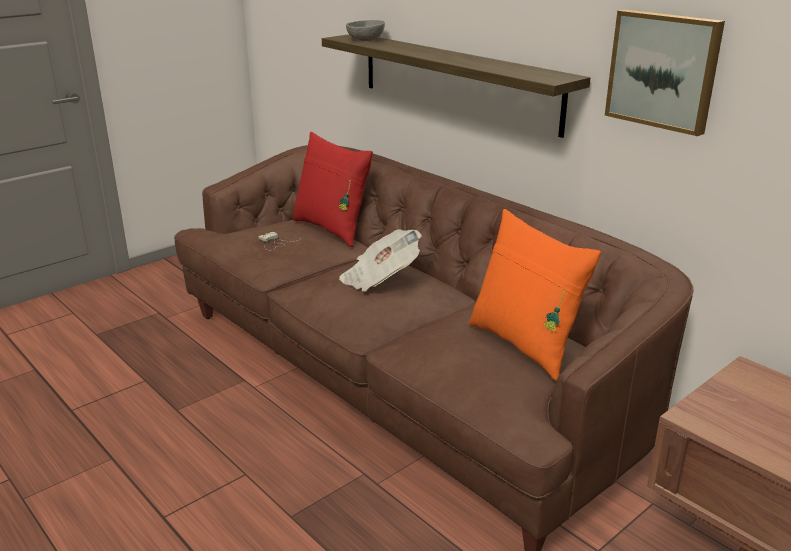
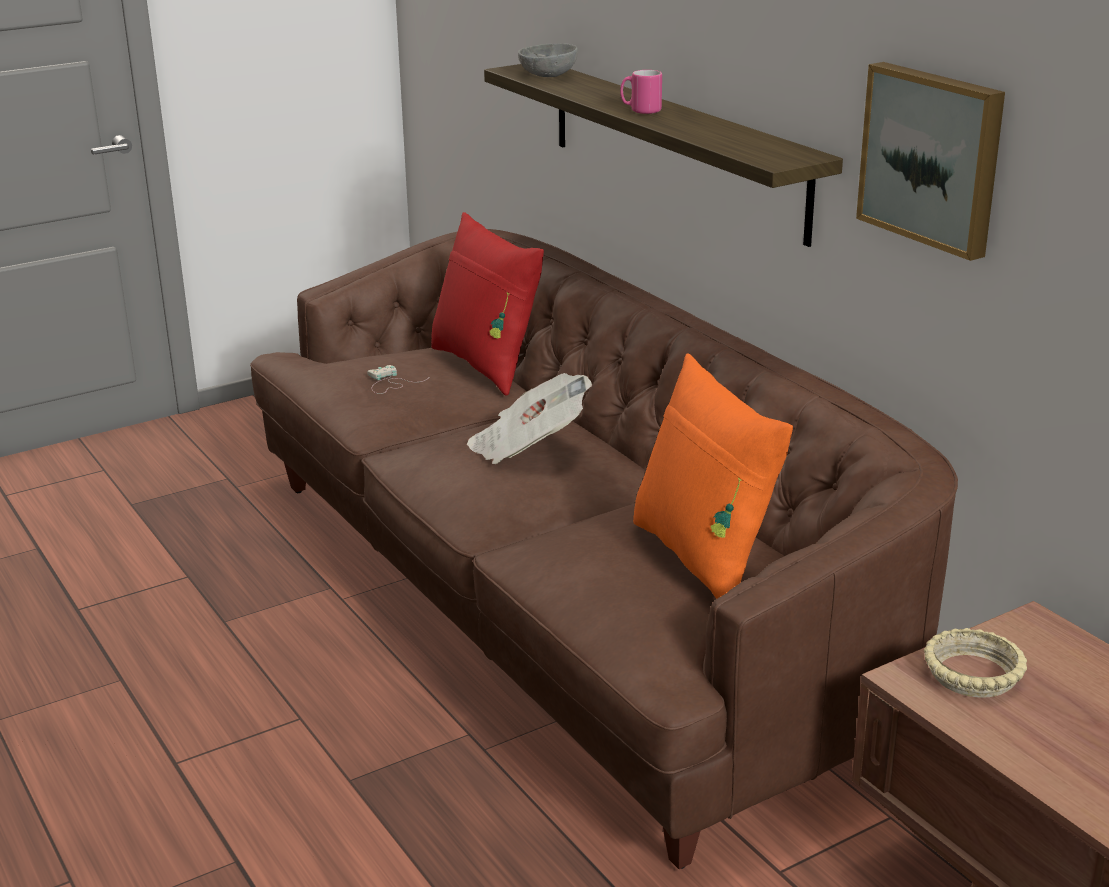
camera: 10 degrees right, 0 degrees up
(440, 56) = (640, 111): none -> pink mug
(730, 409) = (973, 673): none -> beige bowl

